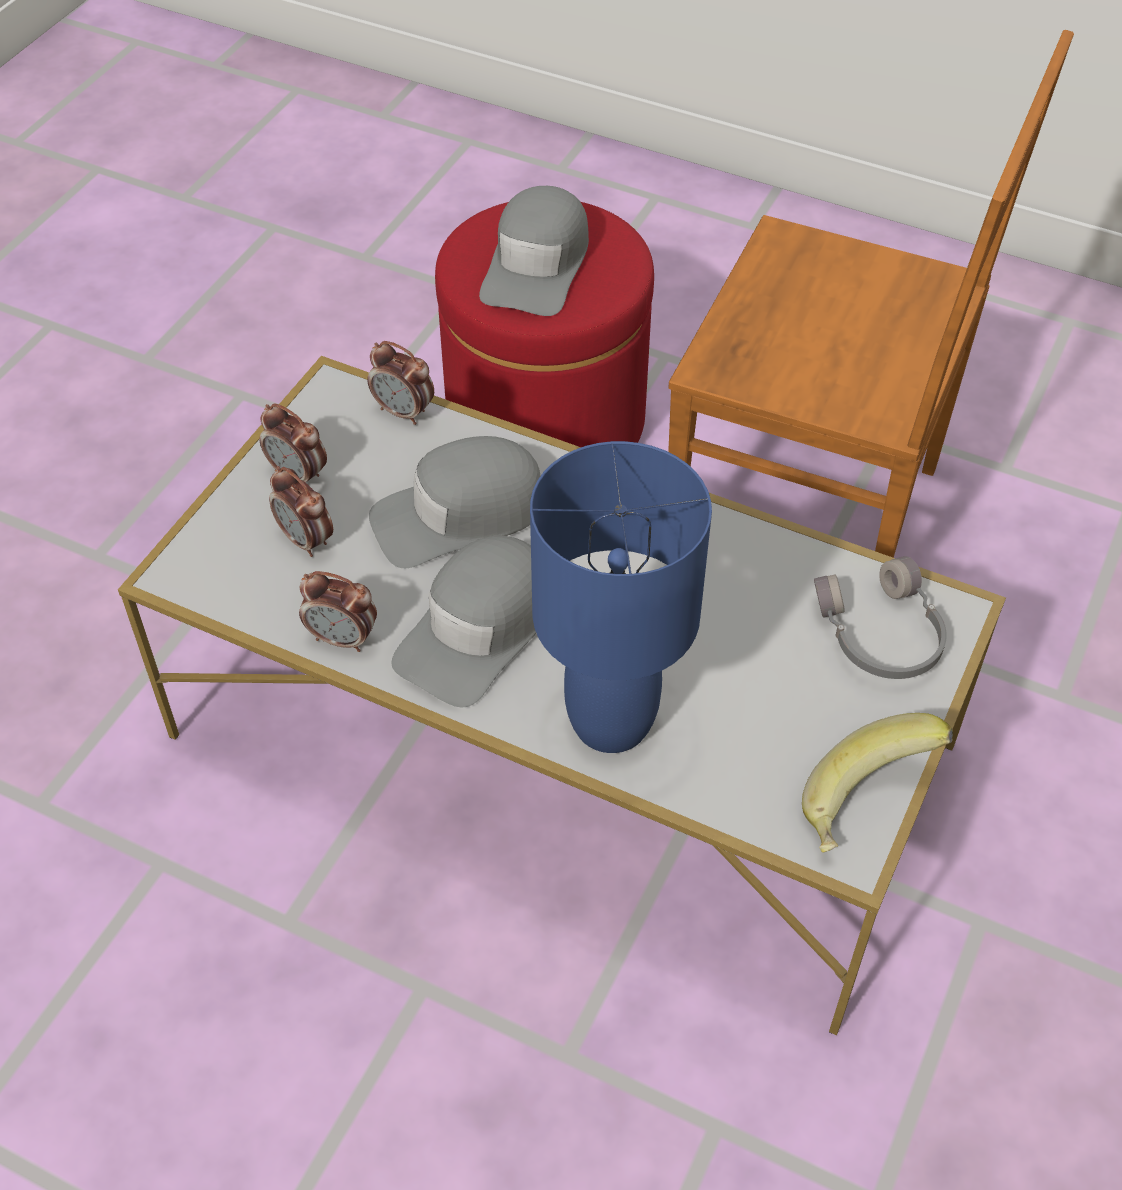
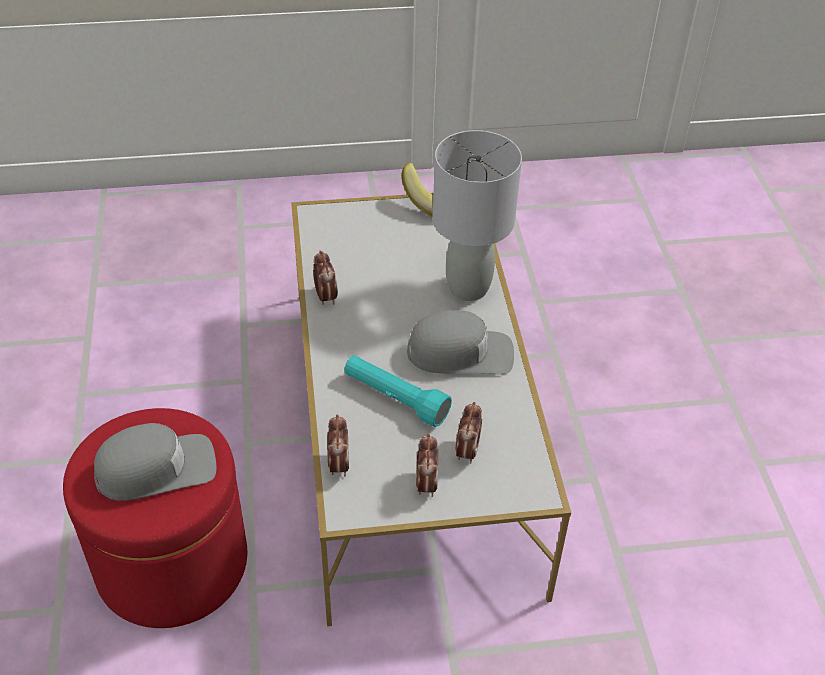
camera: 125 degrees left, 5 degrees down
(343, 639) = (511, 399): alarm clock -> alarm clock (325, 297)
(459, 514) = (395, 398): grey cap -> turquoise flashlight
(612, 721) = (467, 288): blue table lamp -> grey table lamp
(812, 520) = (181, 398): brown chair -> none
(879, 634) = (346, 229): grey headphones -> none

